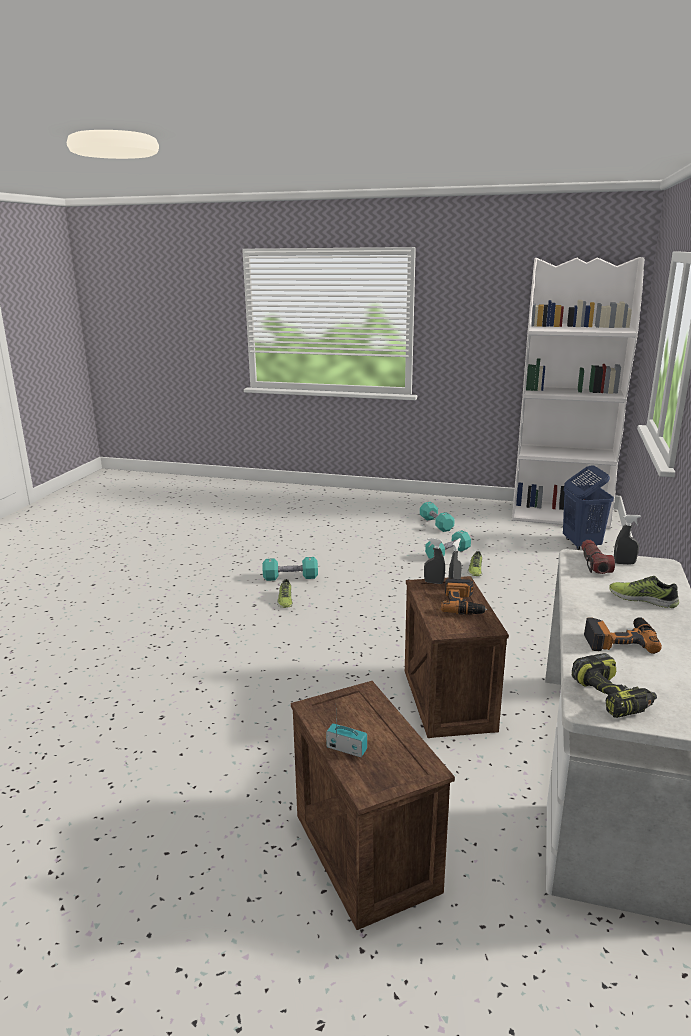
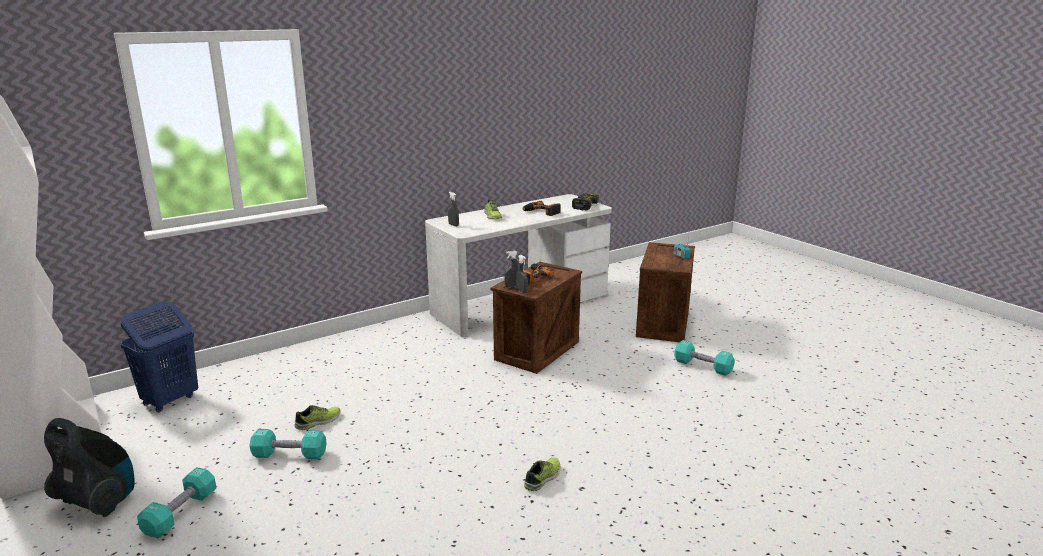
camera: 140 degrees left, 0 degrees up
(290, 577) = (497, 511): turquoise dumbbell -> turquoise dumbbell (703, 367)
(478, 514) = (98, 501): none -> vacuum cleaner
(594, 564) = (468, 229): flashlight -> none

